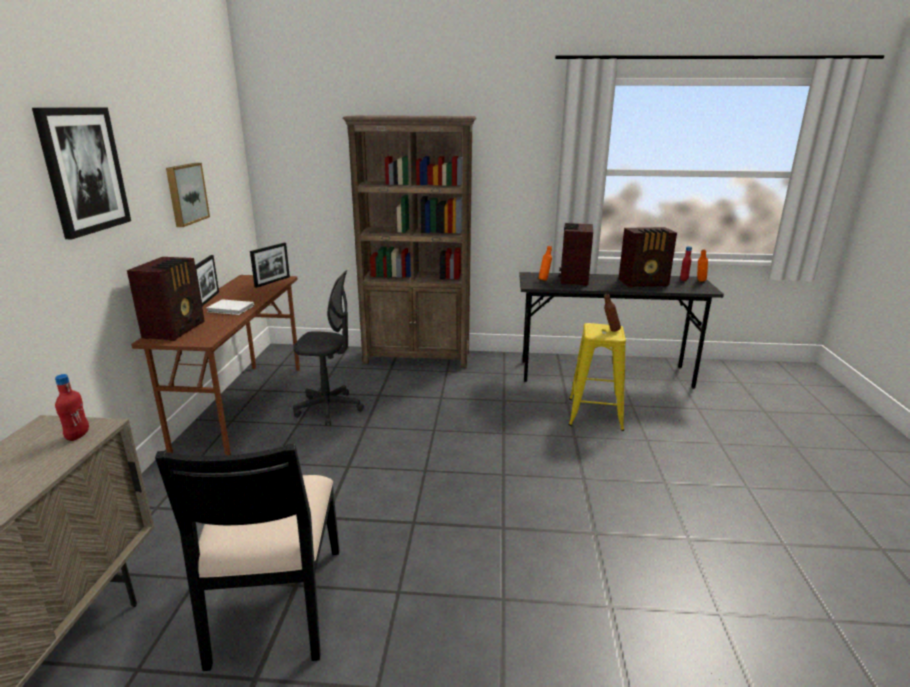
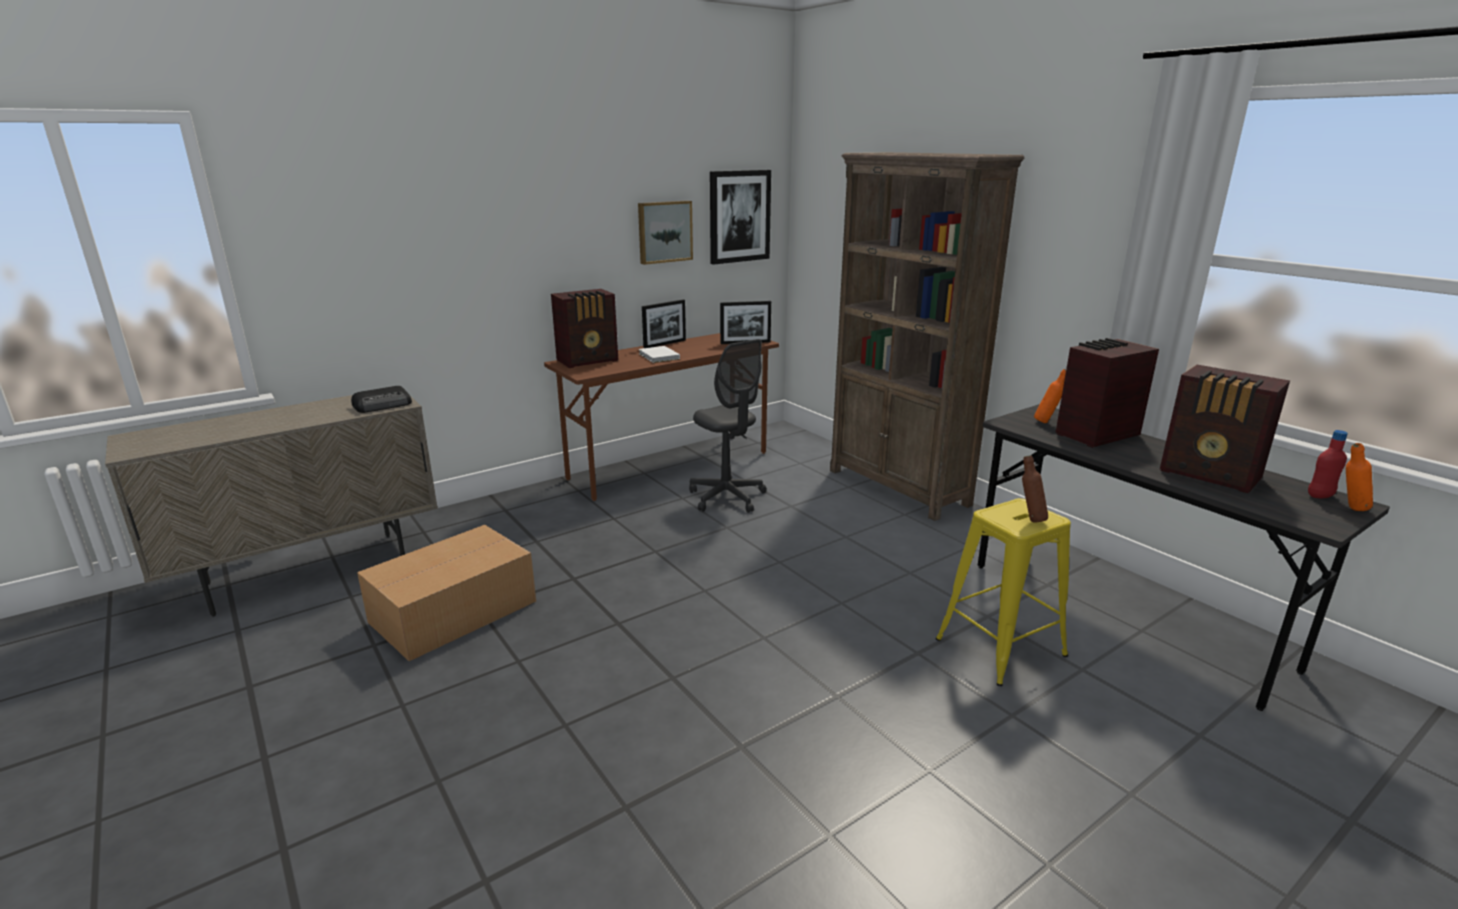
camera: 50 degrees right, 0 degrees up
(77, 436) = (383, 405): red bottle -> radio
(84, 170) = (522, 198): picture -> picture (739, 216)
(274, 604) = (451, 612): black chair -> cardboard box

